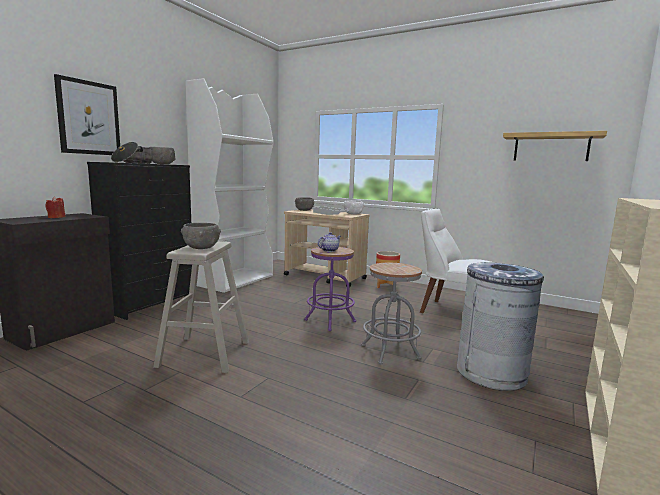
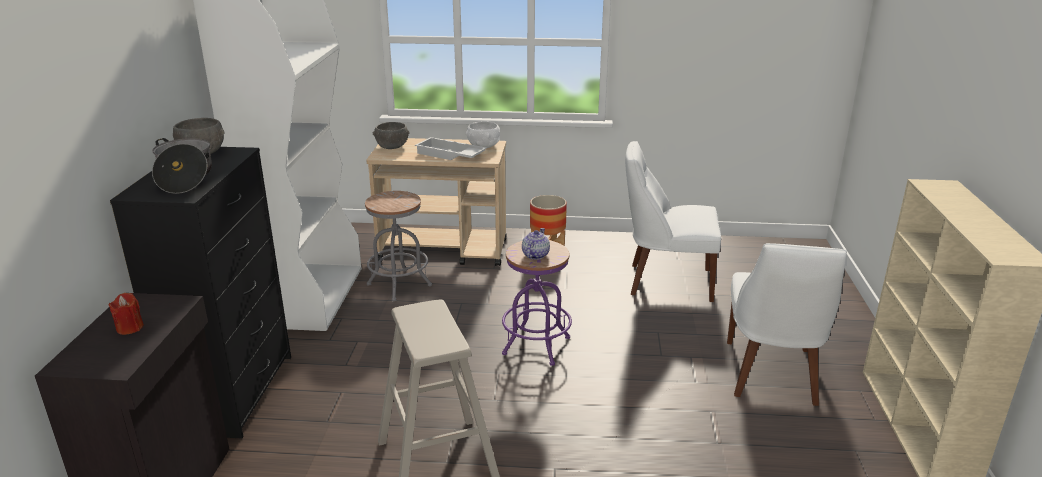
camera: 25 degrees left, 15 degrees up
(88, 118) = (91, 117): picture -> none
(201, 247) = (433, 330): grey bowl -> none
(390, 352) = (651, 378): grey stool -> grey stool (399, 285)
(491, 373) = (771, 375): grey trash can -> white chair
(551, 147) = (766, 30): shelf -> none

